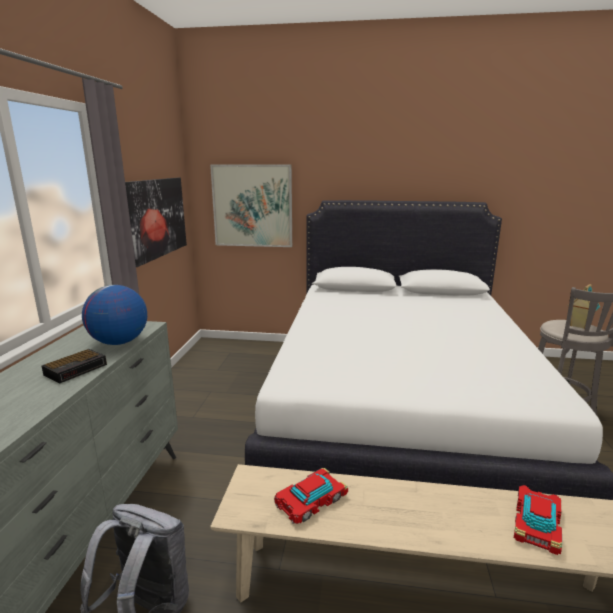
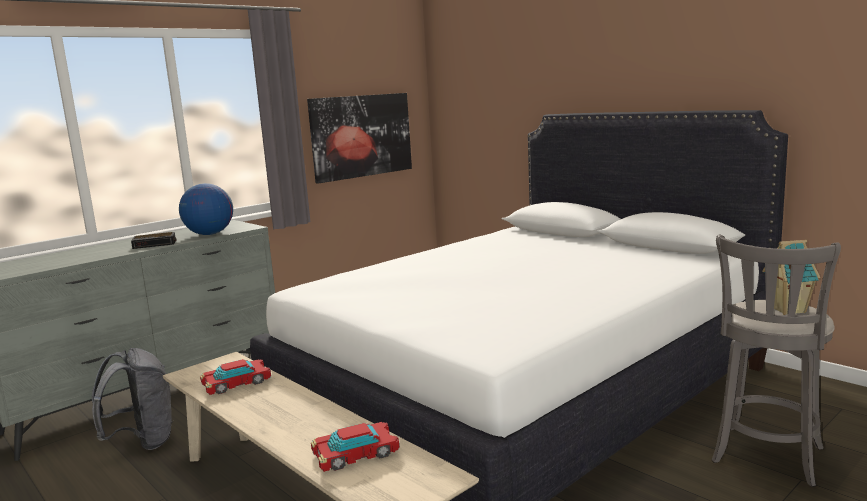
camera: 40 degrees right, 5 degrees down
(252, 206) = (483, 123): picture -> none
(310, 500) = (236, 383): toy car -> toy car turned 150 degrees clockwise

